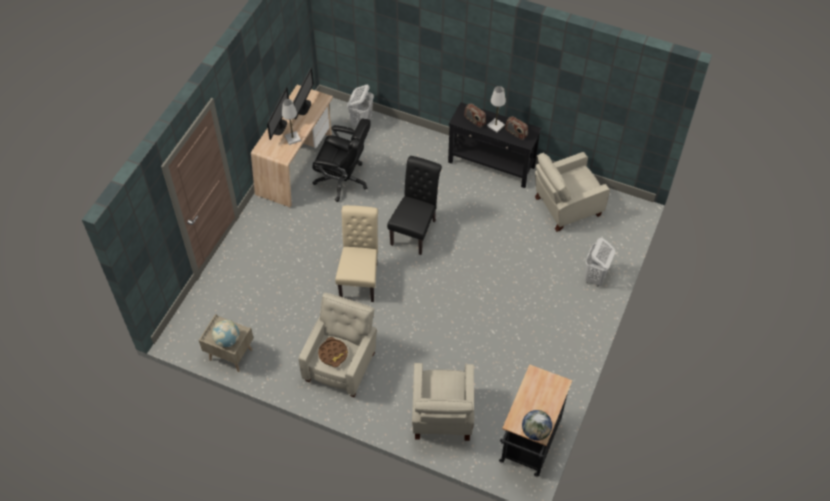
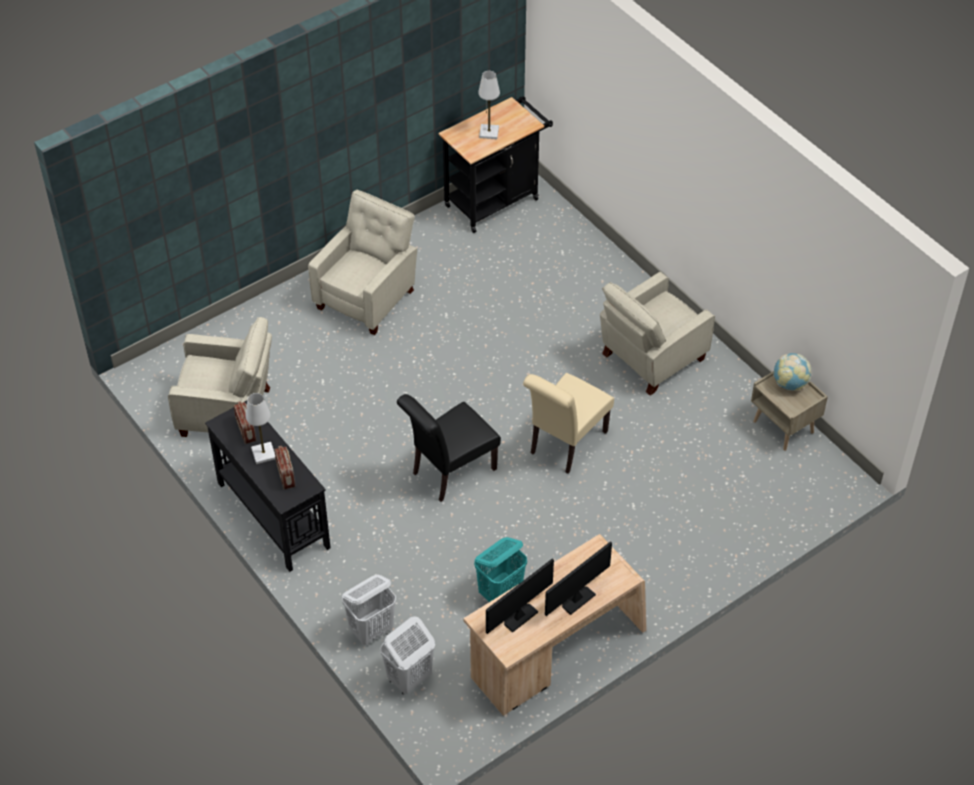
camera: 150 degrees left, 5 degrees down
(292, 138) = (568, 572): white table lamp -> white table lamp (489, 132)
(333, 354) = (667, 314): brown tray -> none
(343, 180) = (500, 593): black office chair -> turquoise laundry basket
(441, 416) = (568, 261): beige armchair -> beige armchair (368, 297)
(535, 431) = (513, 109): globe -> none
(595, 277) = (274, 317): white laundry basket -> white laundry basket (372, 630)

